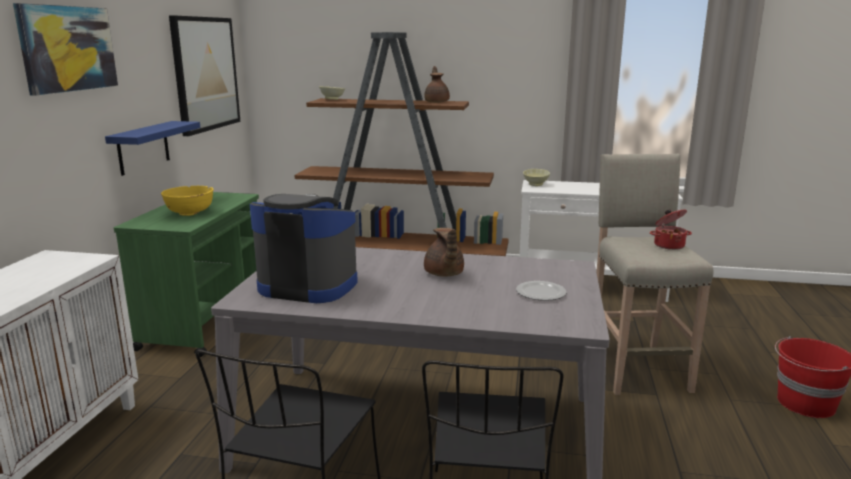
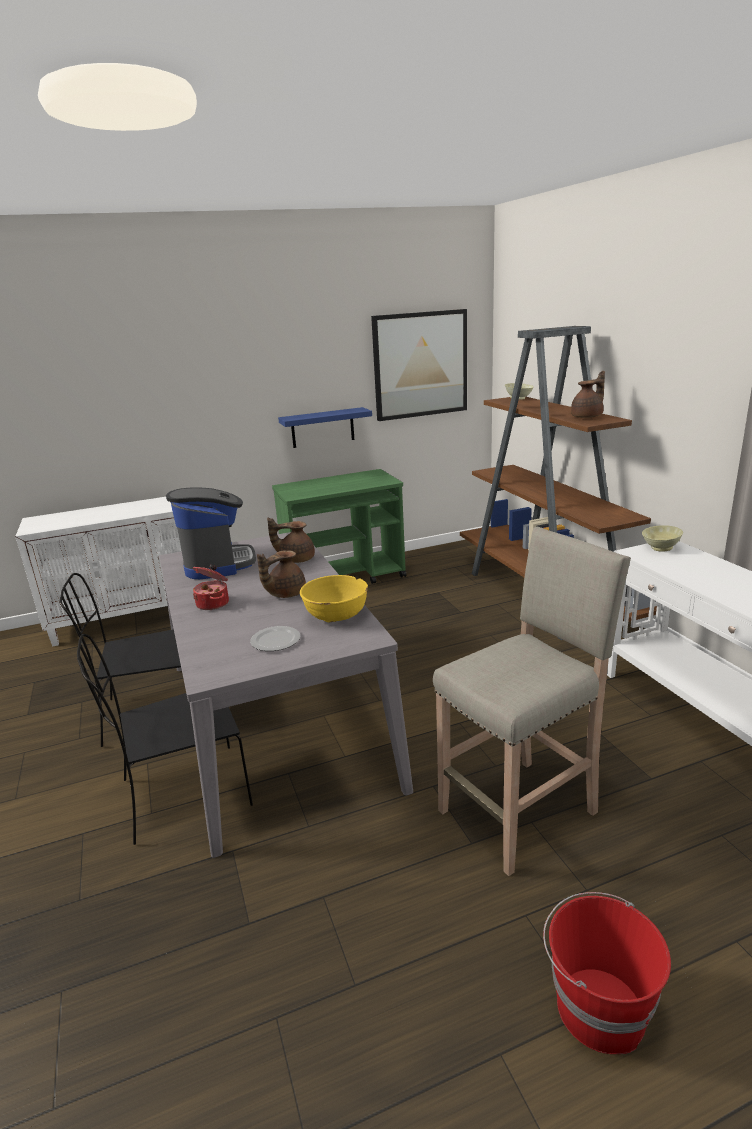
camera: 60 degrees right, 5 degrees up
(68, 48) = (246, 353): picture -> none
(190, 212) = (326, 486): yellow bowl -> yellow bowl (336, 616)
(366, 257) = (296, 559): none -> brown teapot
(668, 245) = (541, 675): cooking pot -> cooking pot (213, 603)

